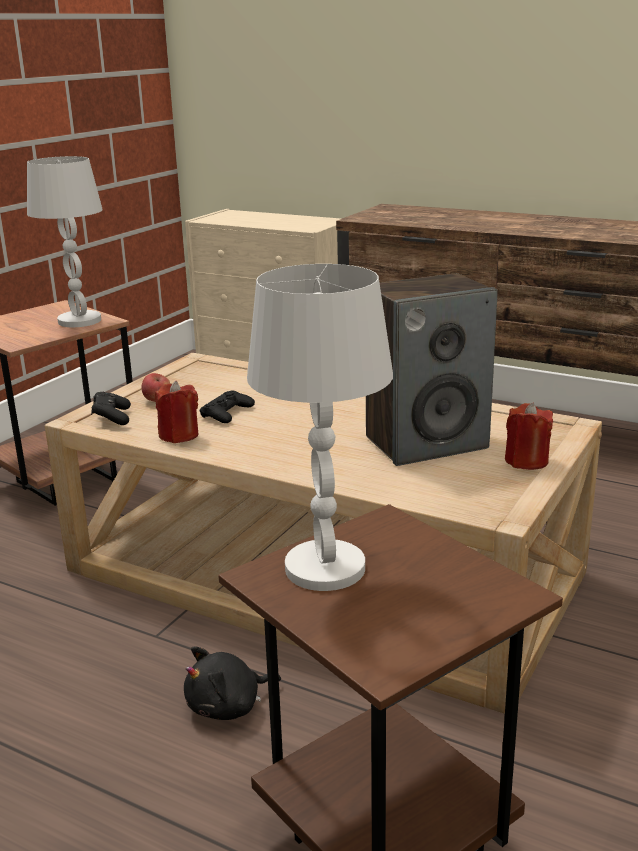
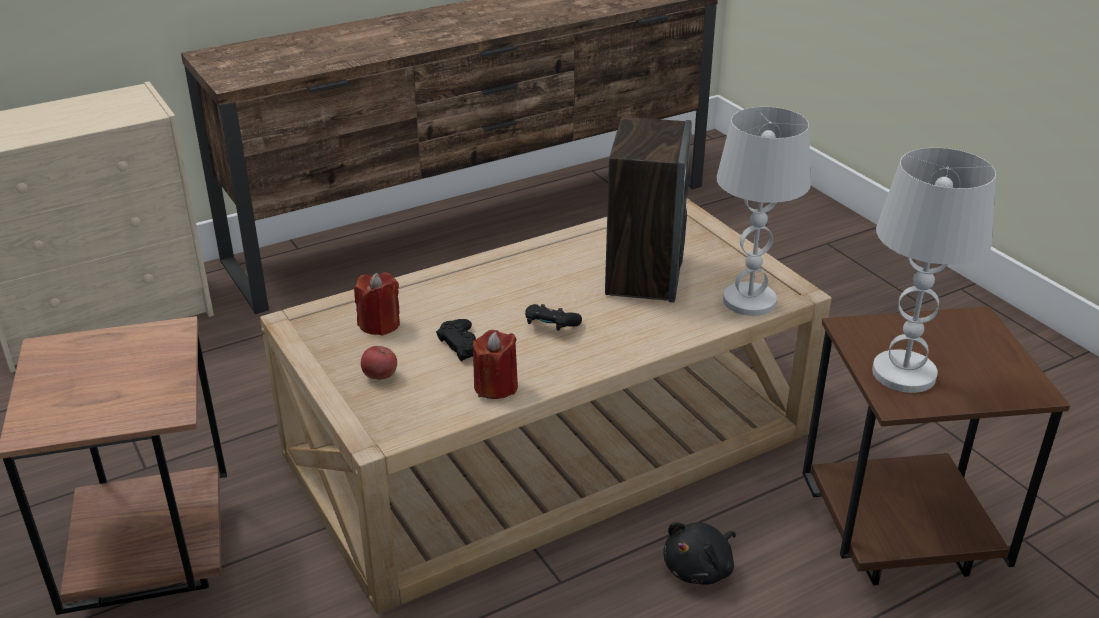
camera: 60 degrees left, 10 degrees up
(80, 321) = (145, 347): white table lamp -> white table lamp (749, 301)
(112, 418) = (399, 415): black game controller -> black game controller (550, 327)
(228, 706) = (700, 569): black plush toy -> black plush toy turned 45 degrees clockwise
(526, 461) = (722, 249): red candle -> red candle (379, 324)

